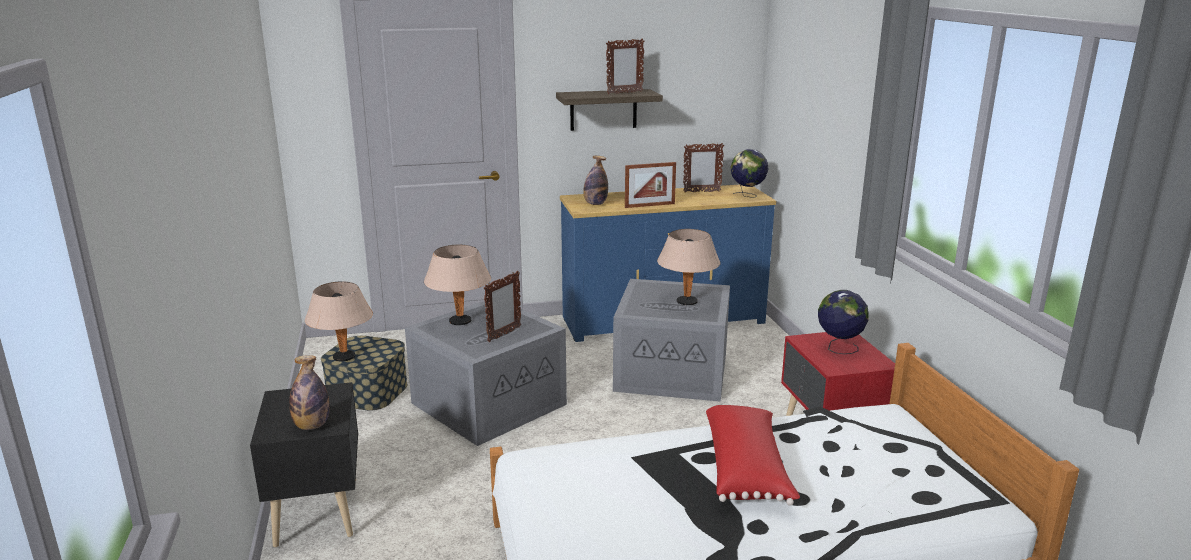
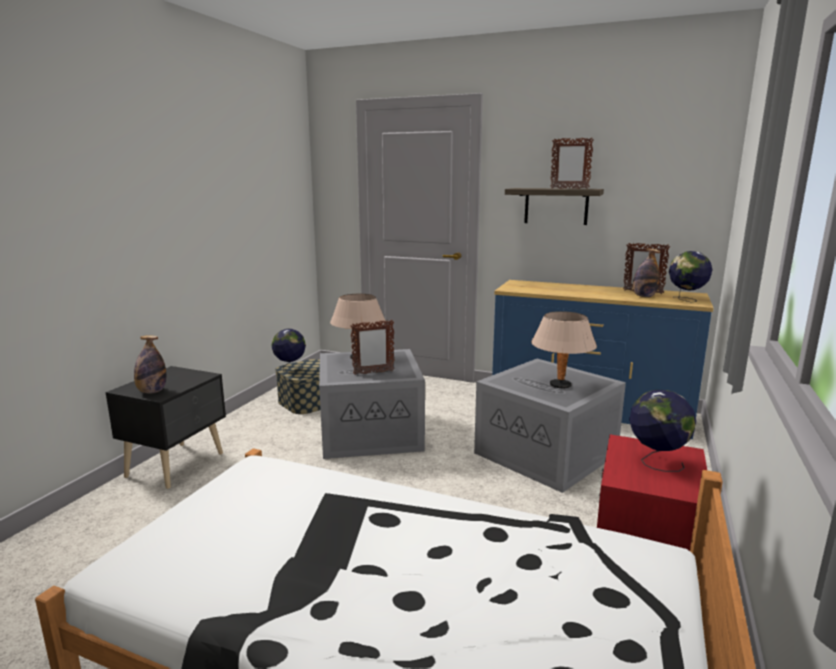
camera: 35 degrees right, 5 degrees down
(344, 357) = (290, 369): beige table lamp -> globe
(595, 204) = (526, 287): bottle -> bottle (644, 296)
(649, 205) = (571, 294): picture frame -> none
(747, 469) = (404, 547): red pillow -> none

